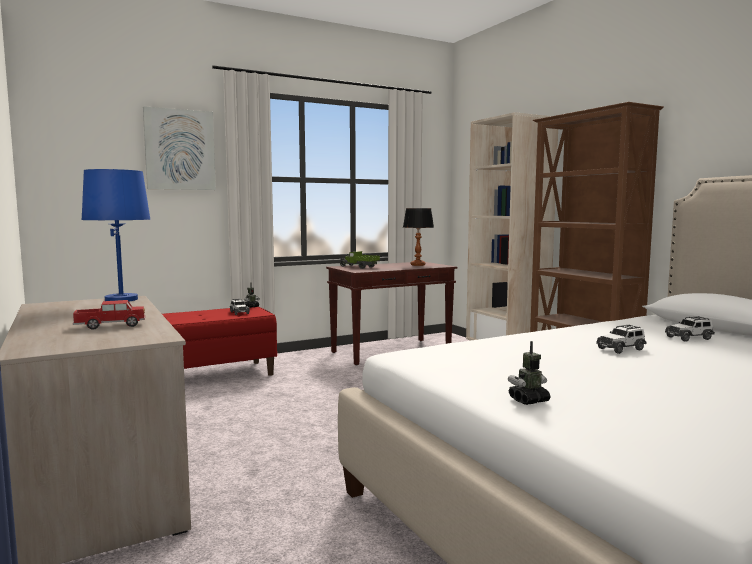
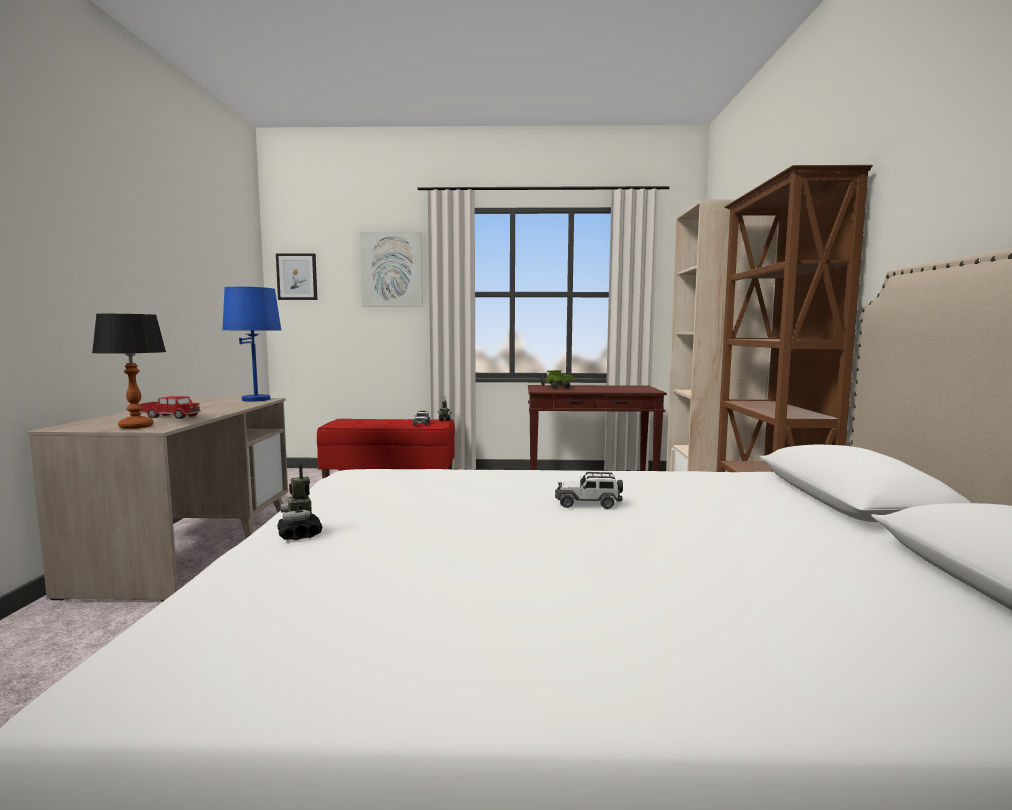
camera: 30 degrees right, 0 degrees up
(61, 153) = (297, 277): none -> picture
(418, 265) = (626, 388): table lamp -> table lamp (136, 426)
(528, 400) = (300, 534): toy robot -> toy robot turned 120 degrees counterclockwise
(689, 338) = (739, 506): toy car -> none

